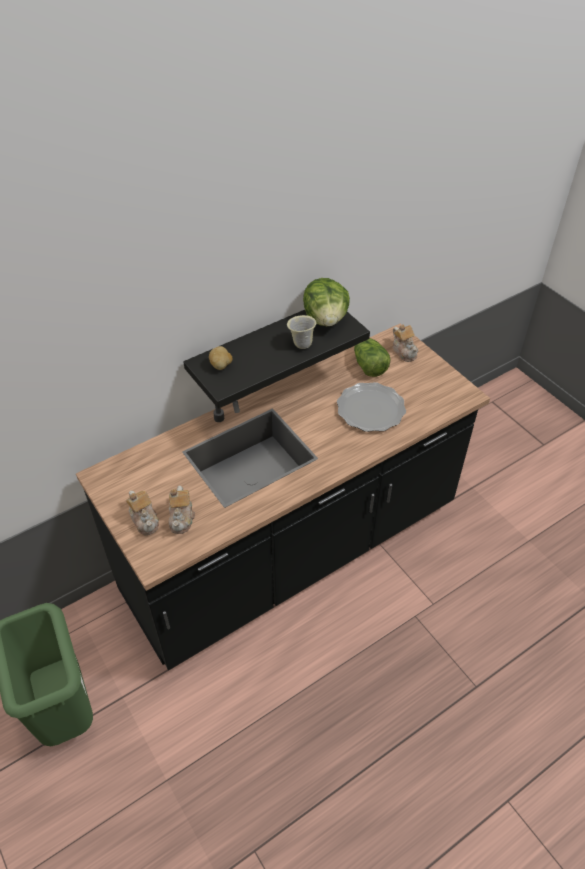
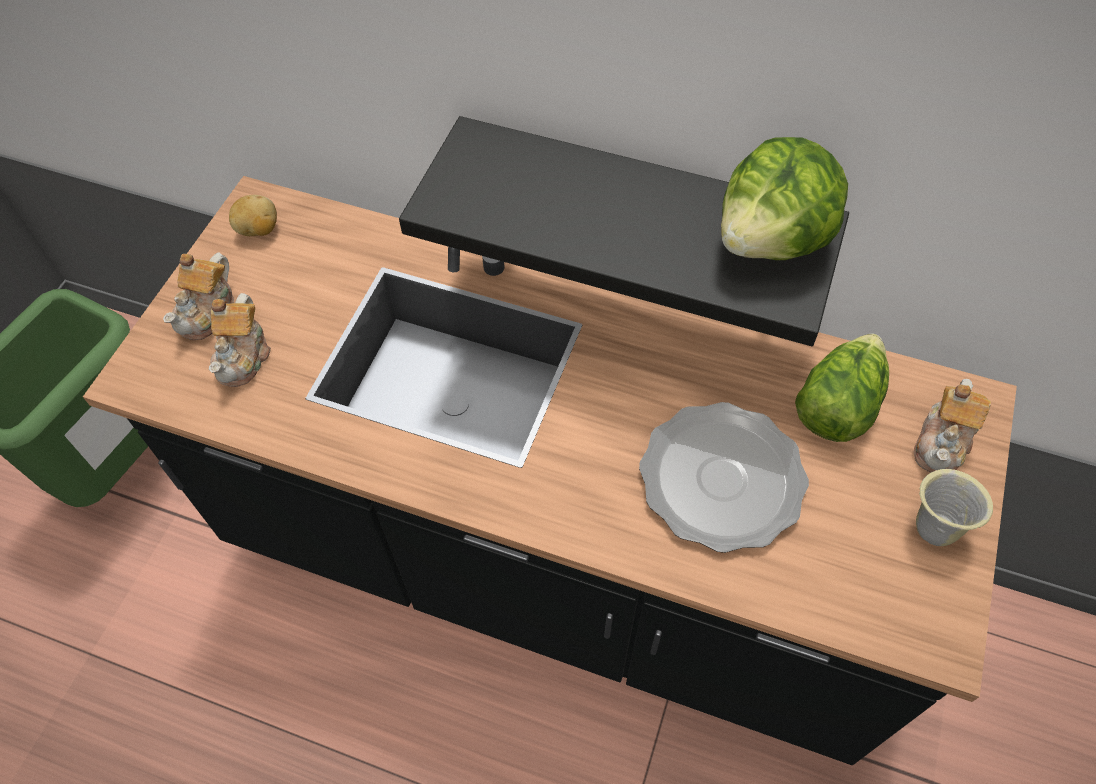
camera: 55 degrees right, 10 degrees up
(182, 518) = (244, 356): teapot -> teapot turned 45 degrees counterclockwise
(221, 366) = (491, 169): potato -> potato (258, 230)
(301, 344) = (660, 245): beige mug -> beige mug (934, 525)

